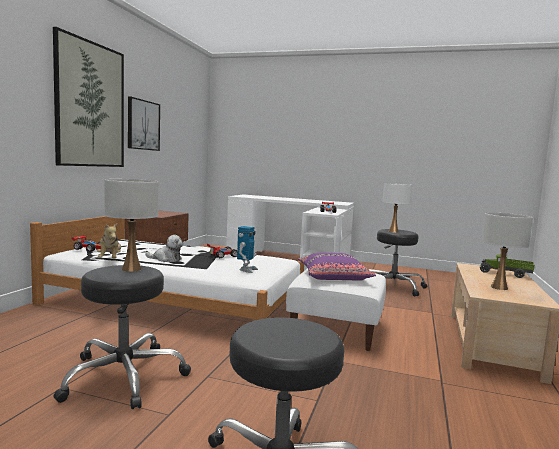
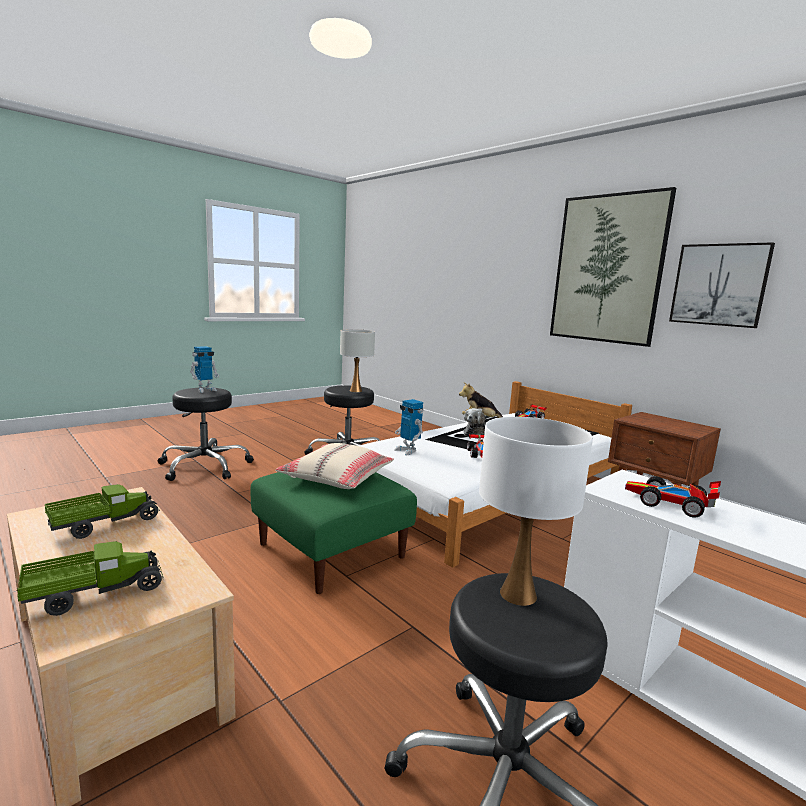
camera: 120 degrees right, 5 degrees up
(273, 337) = (205, 390): none -> toy robot
(333, 276) = (337, 477): purple pillow -> beige pillow
(336, 328) = (332, 550): white ottoman -> green ottoman
(499, 287) = (104, 524): white table lamp -> toy truck

